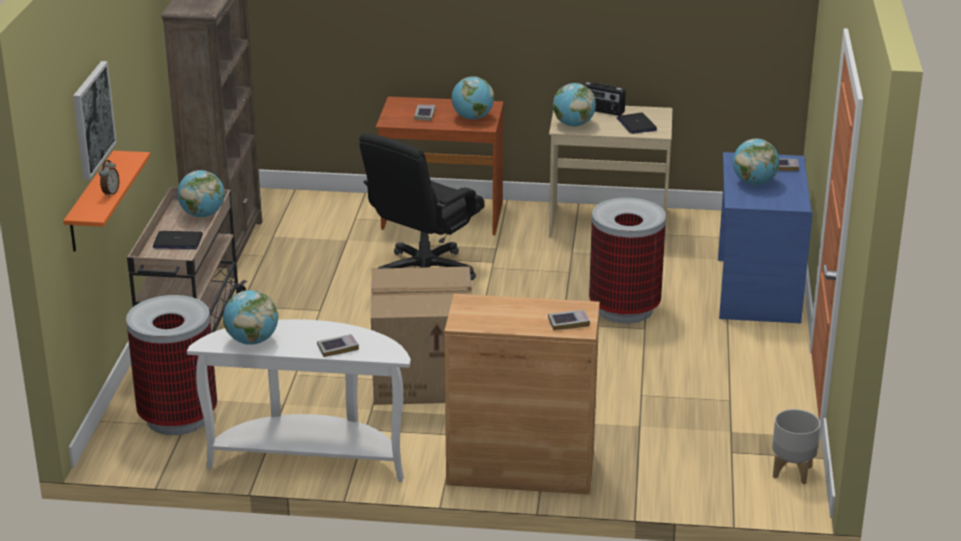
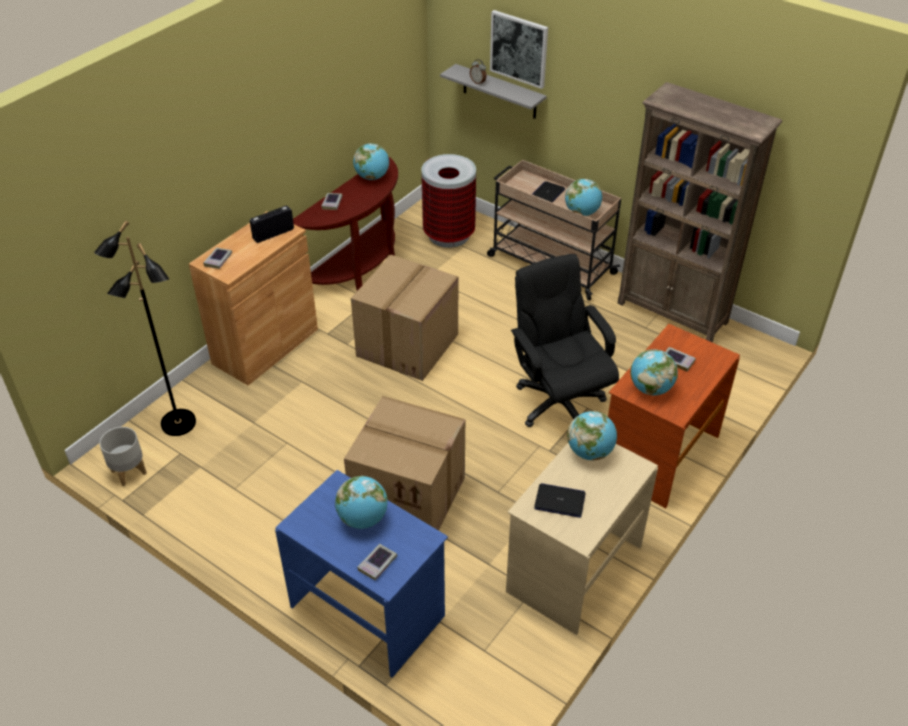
camera: 120 degrees right, 15 degrees up
(91, 202) = (499, 92): orange shelf -> grey shelf
(310, 458) = (359, 269): white console table -> brown console table
(602, 111) = (612, 491): radio -> radio (273, 234)
(624, 309) = (410, 496): trash can -> cardboard box
(698, 473) = (178, 424): none -> black floor lamp

